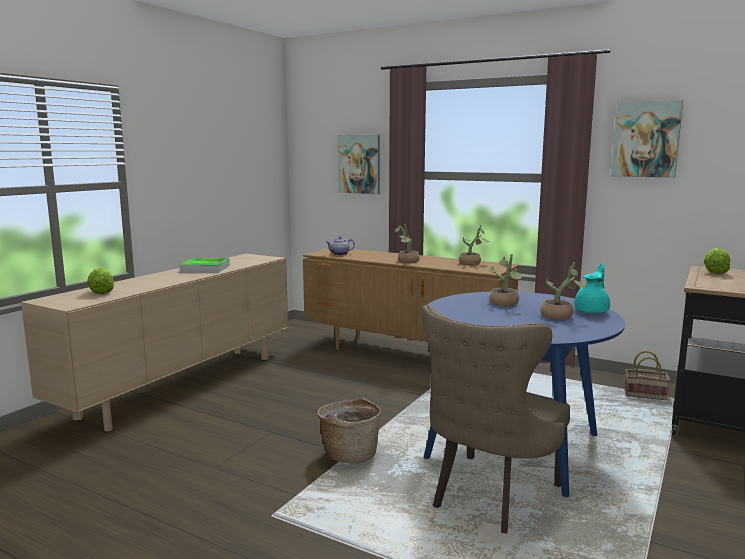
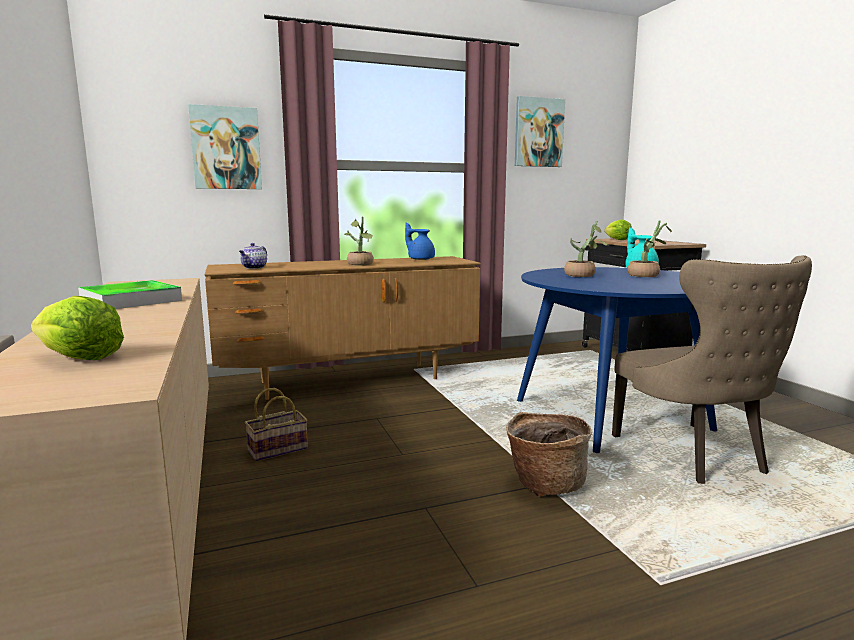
camera: 50 degrees left, 0 degrees up
(472, 263) = (420, 259): potted plant -> blue teapot
(646, 395) = (571, 353): basket -> basket (279, 449)

